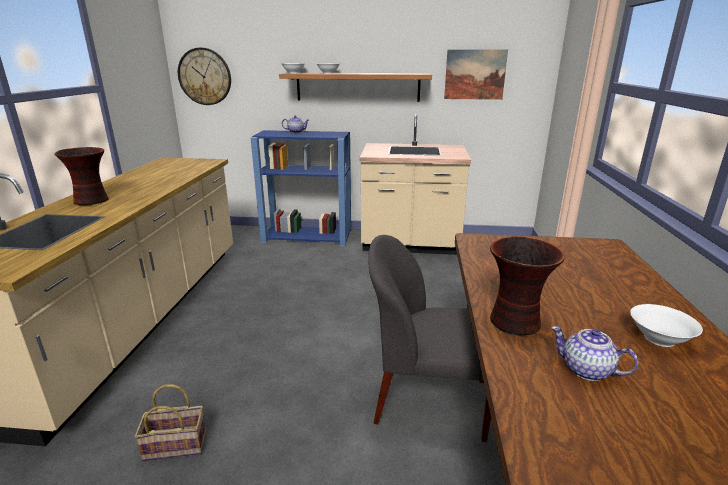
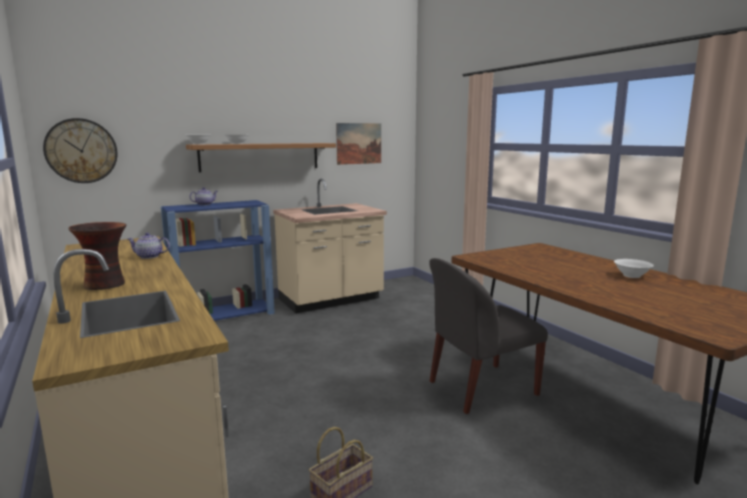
camera: 35 degrees left, 10 degrees down
(516, 323) = (570, 285): vase -> none
(587, 370) = (631, 293): teapot -> teapot (150, 256)

